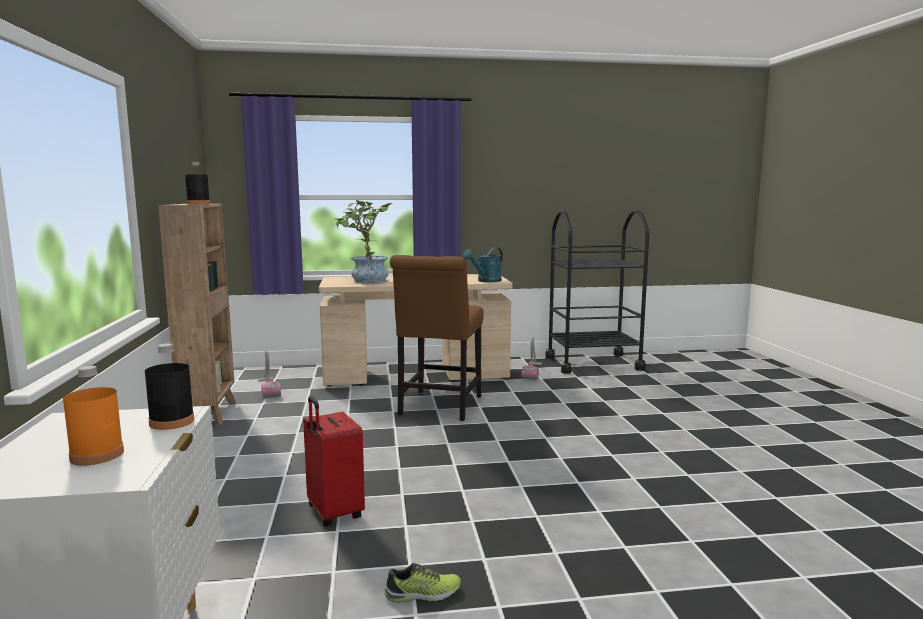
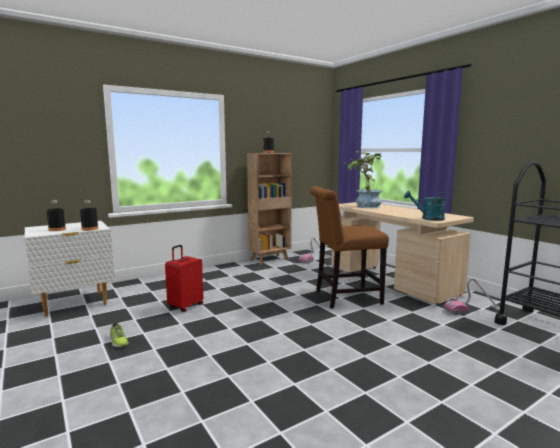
camera: 65 degrees right, 0 degrees up
(97, 455) = (57, 229): orange bottle -> black bottle

